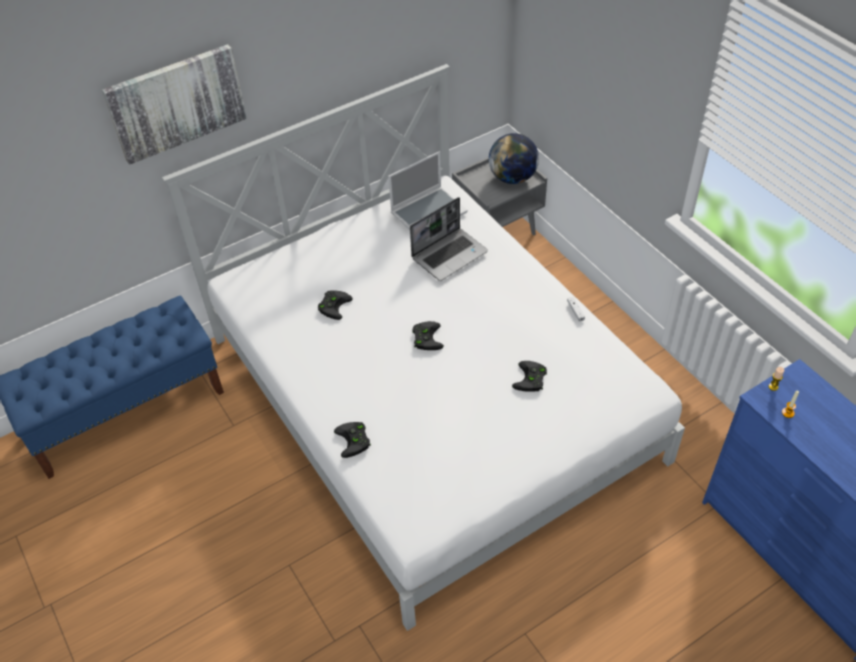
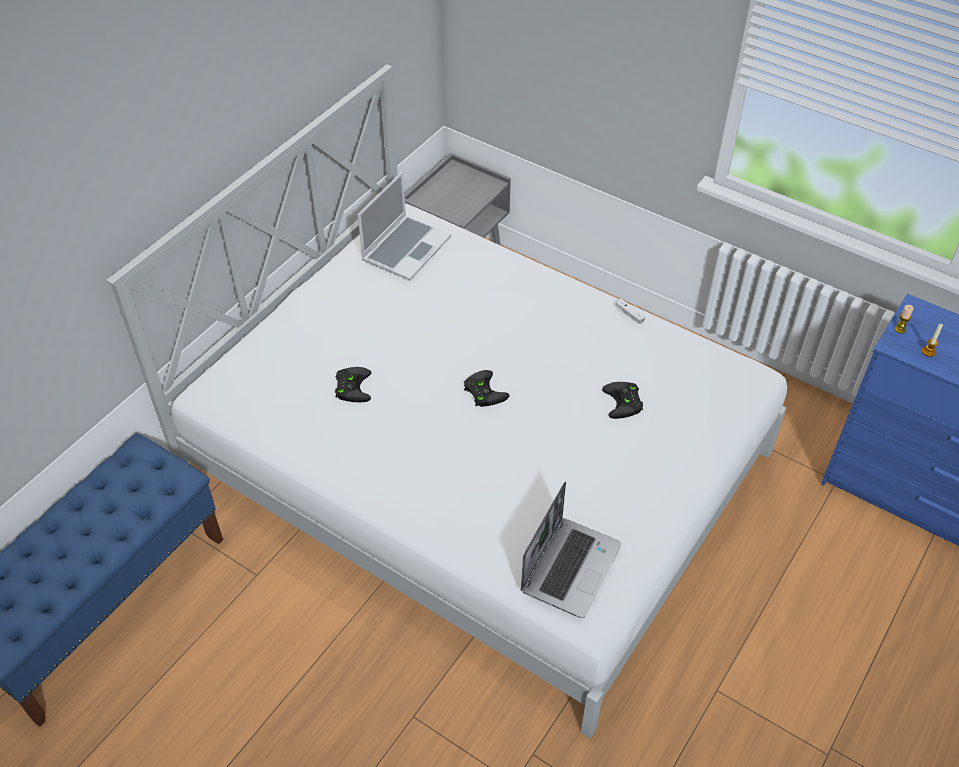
camera: 25 degrees left, 0 degrees up
(176, 102) = (112, 175): picture -> none
(354, 441) = (466, 536): black game controller -> none
(449, 254) = (457, 290): laptop -> laptop (570, 566)
(512, 178) = (470, 187): globe -> none

